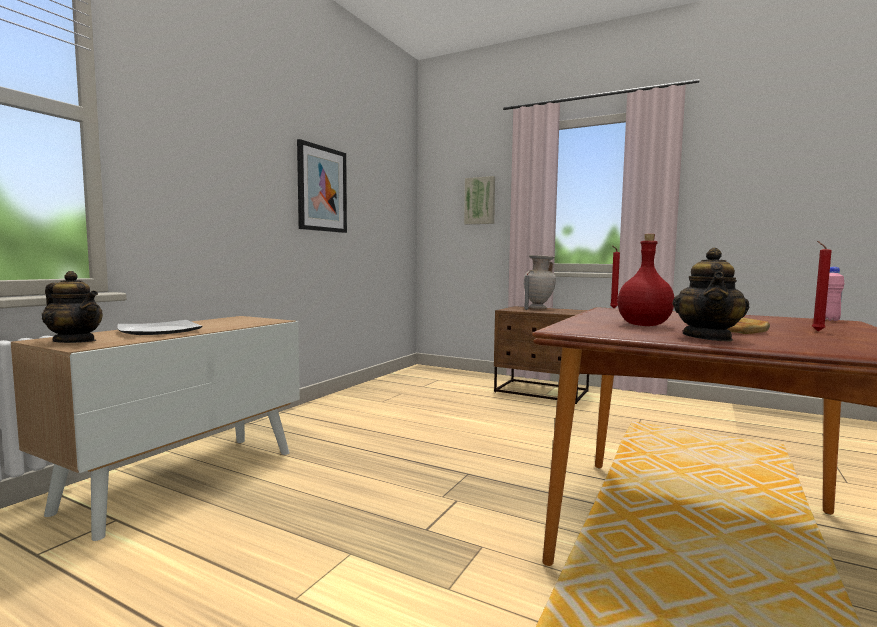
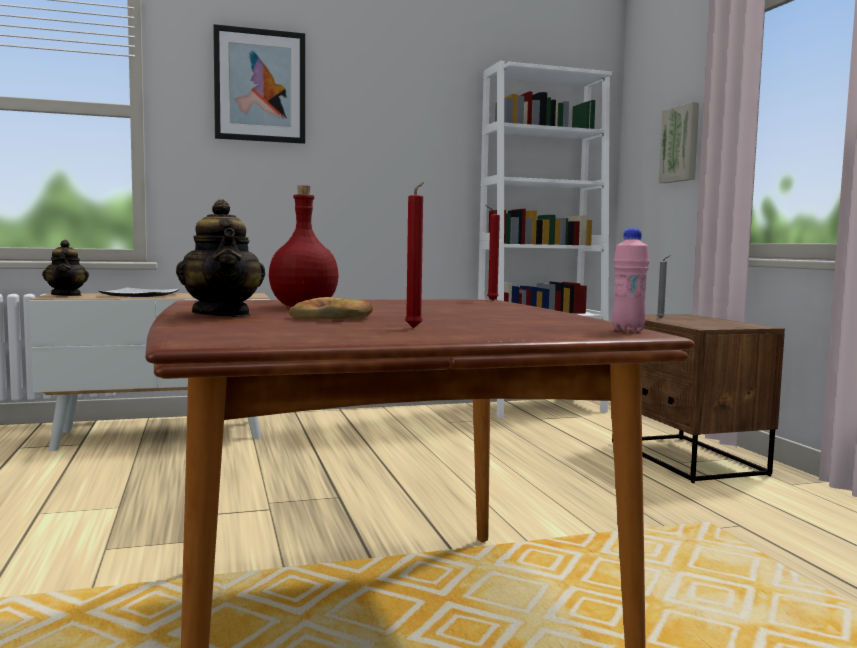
camera: 45 degrees right, 0 degrees up
(322, 189) = (415, 151): picture -> picture (260, 86)
(403, 379) = (540, 407): none -> white bookcase
(538, 308) = (702, 319): beige vase -> none
(708, 338) = (222, 315): teapot -> teapot turned 90 degrees counterclockwise

